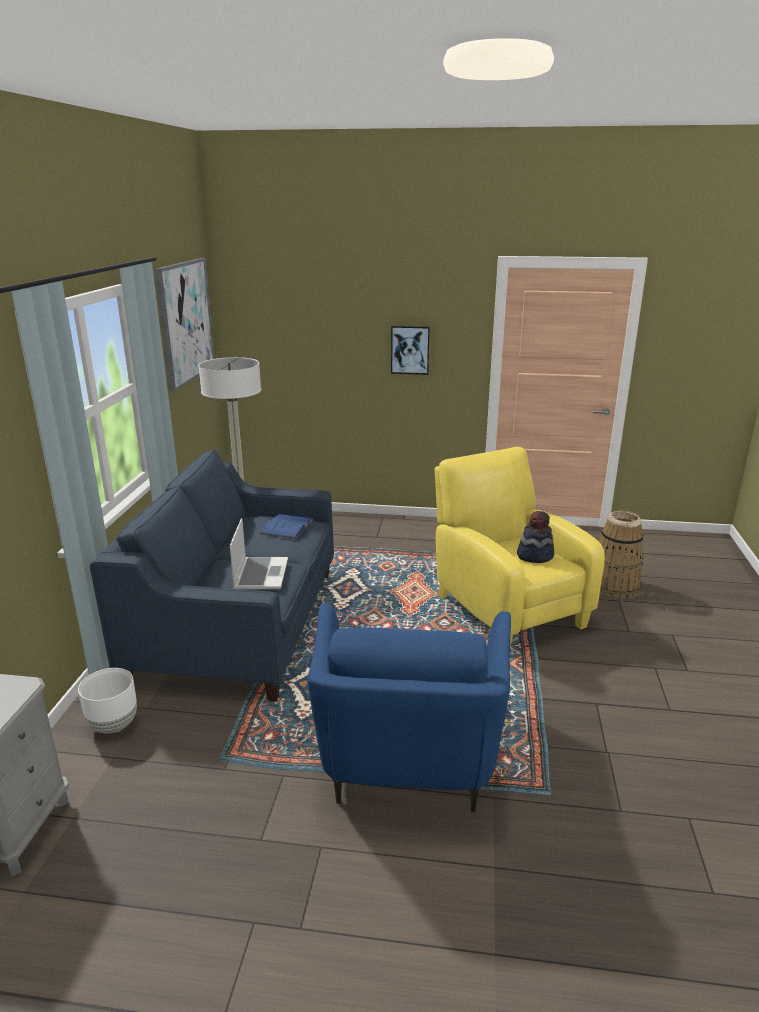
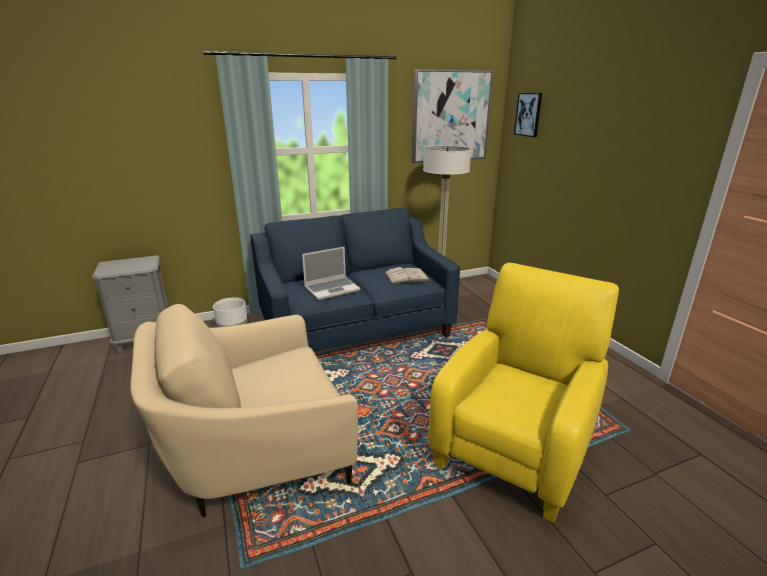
camera: 60 degrees right, 0 degrees up
(287, 527) = (406, 276): blue book -> white book
(408, 755) = (257, 453): blue armchair -> beige armchair
(410, 349) = (628, 167): picture -> picture (528, 114)
(534, 555) = (522, 398): hat -> none
(614, 586) = (683, 529): basket -> none

